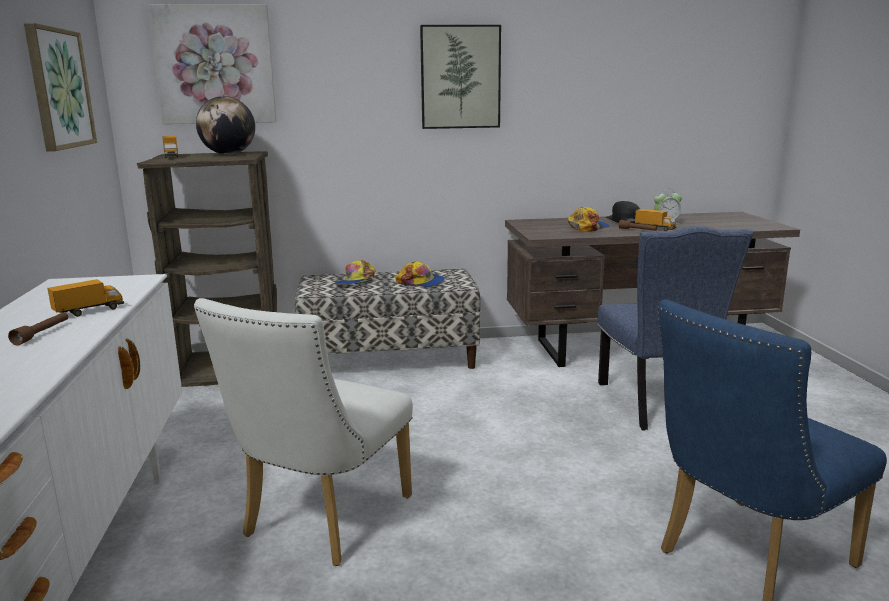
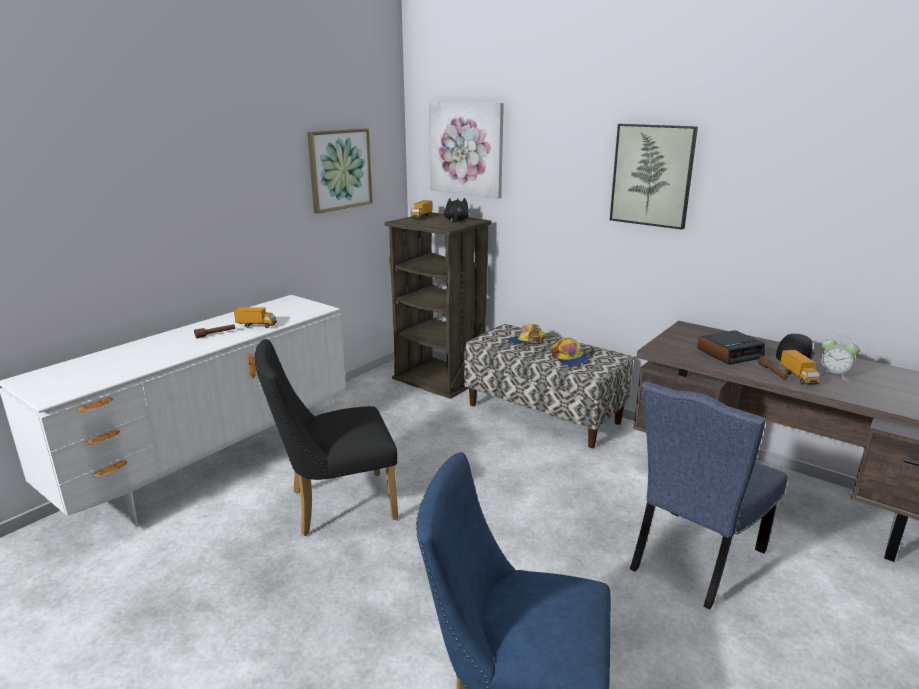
camera: 45 degrees right, 5 degrees up
(228, 154) = (456, 220): globe -> black plush toy
(320, 522) = (334, 506): white chair -> black chair
(587, 227) = (729, 353): cap -> alarm clock

